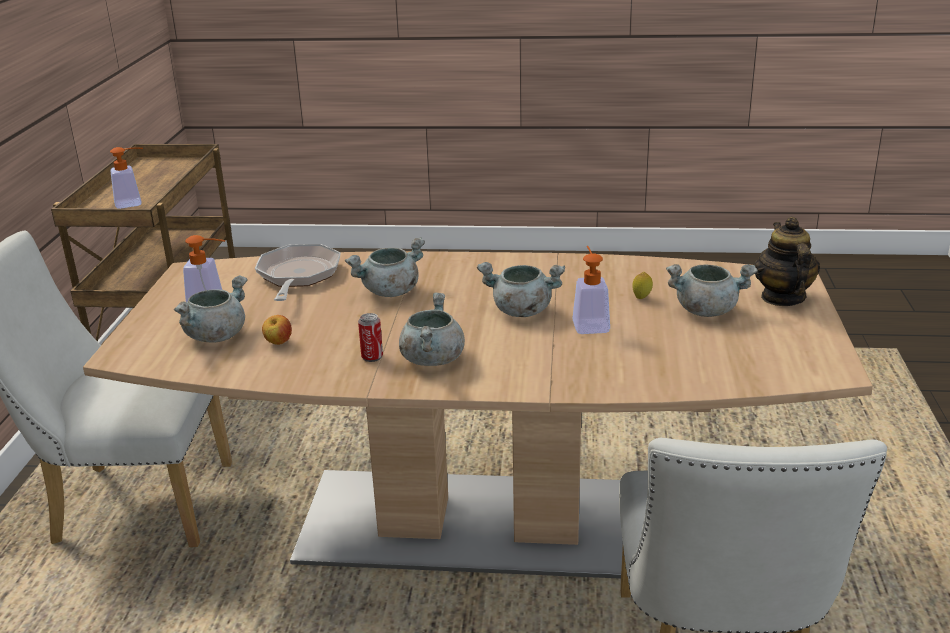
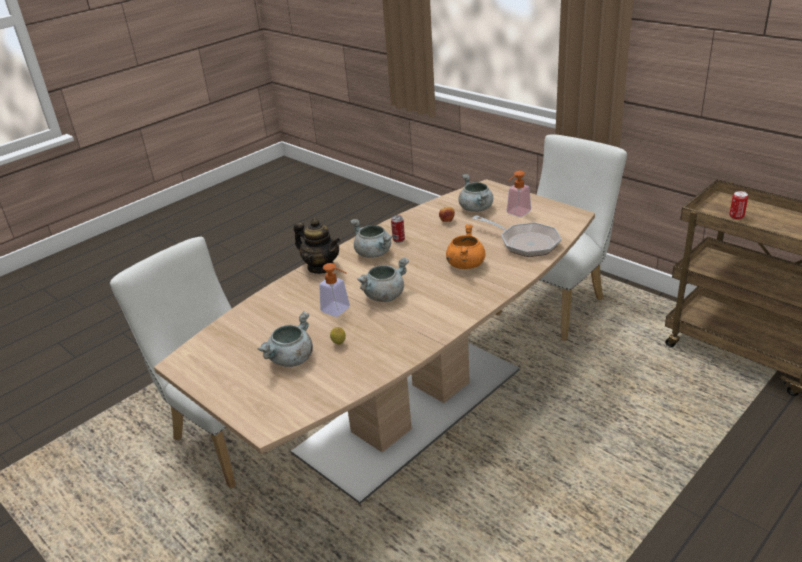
camera: 130 degrees right, 5 degrees up
(134, 203) = (736, 216): soap dispenser -> can
(390, 292) = (465, 264): grey cooking pot -> orange cooking pot
(782, 297) = (257, 401): teapot -> teapot (321, 267)

